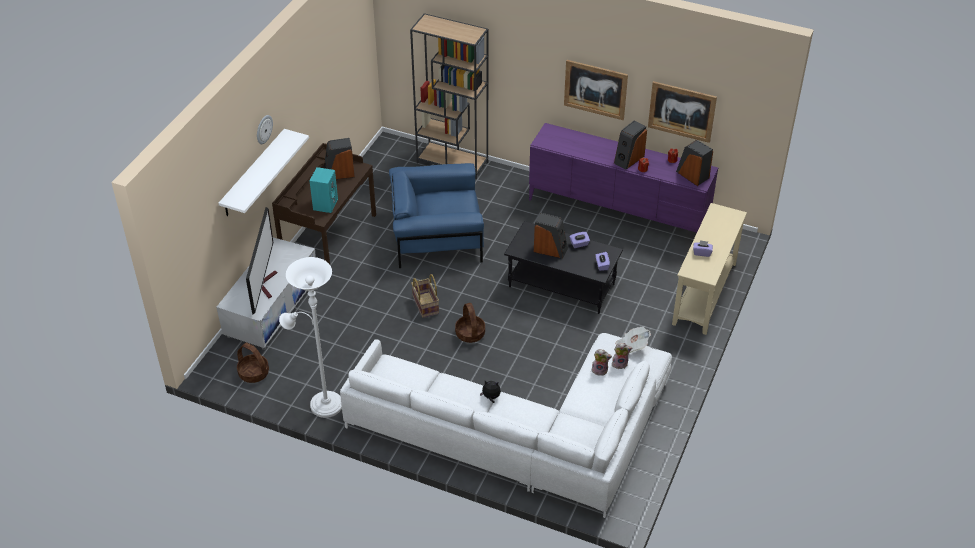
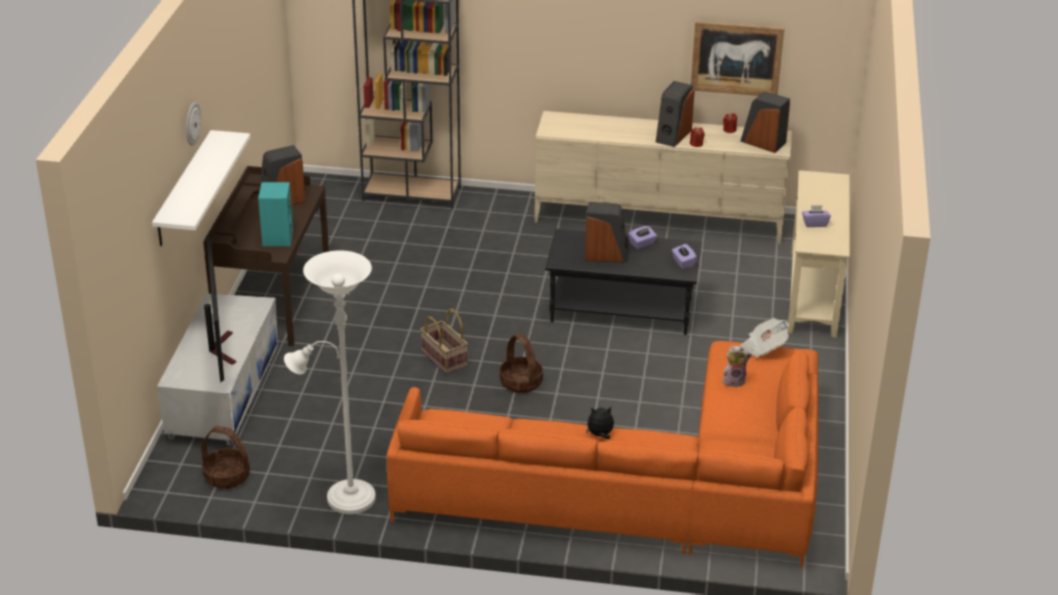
camera: 15 degrees left, 10 degrees down
(437, 233) = (424, 275): blue armchair -> none
(525, 432) = (648, 485): white sofa -> orange sofa
(595, 89) = (614, 48): picture -> none
(618, 212) = (659, 219): purple cabinet -> beige cabinet
(620, 364) = (757, 369): plush toy -> none

